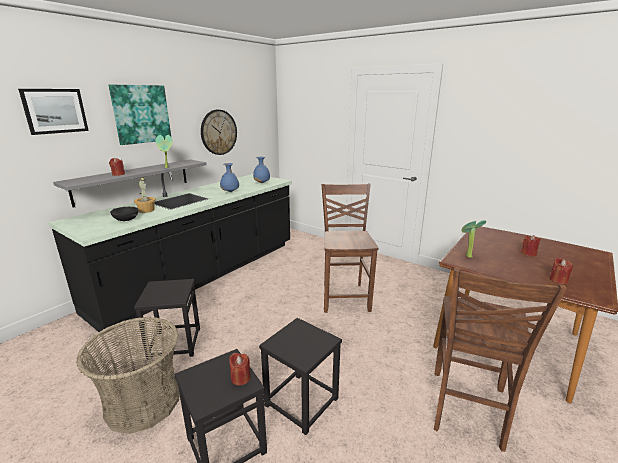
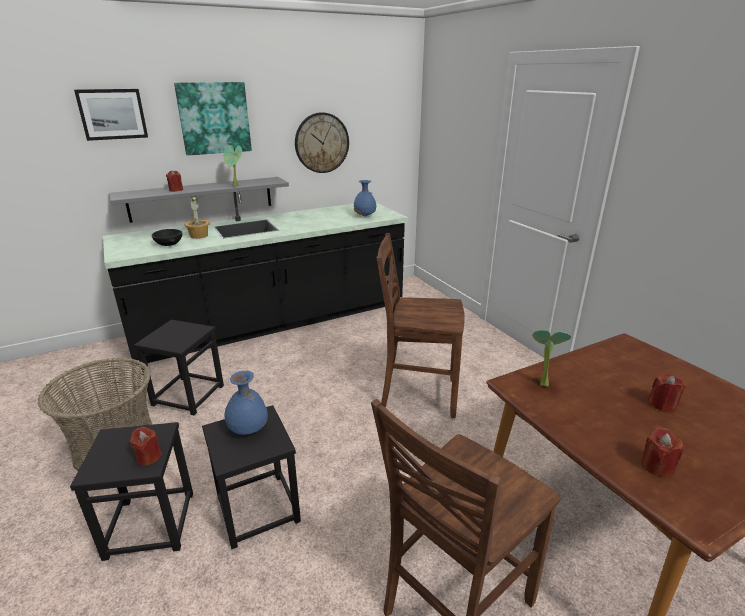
camera: 25 degrees right, 5 degrees up
(230, 192) = (312, 224): blue vase -> blue vase (248, 430)
(345, 297) = (417, 394): brown chair -> brown chair turned 105 degrees counterclockwise

